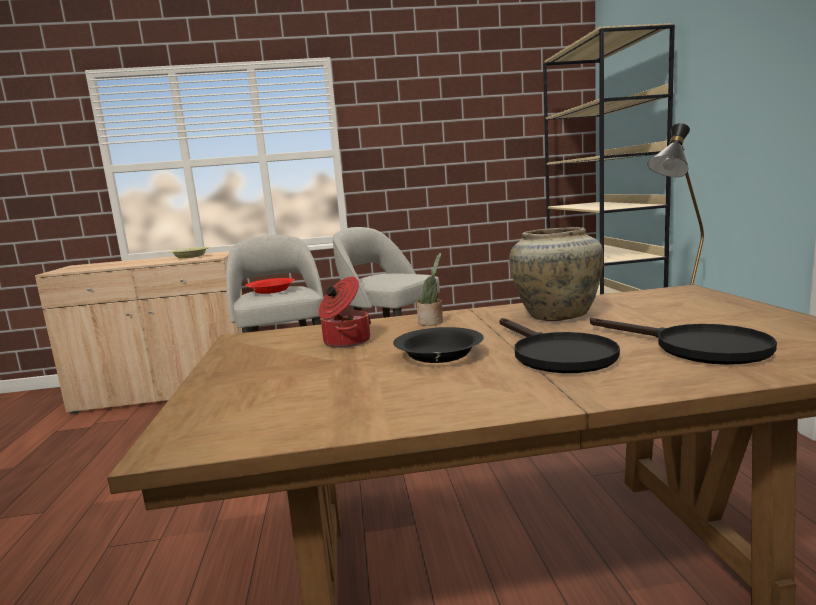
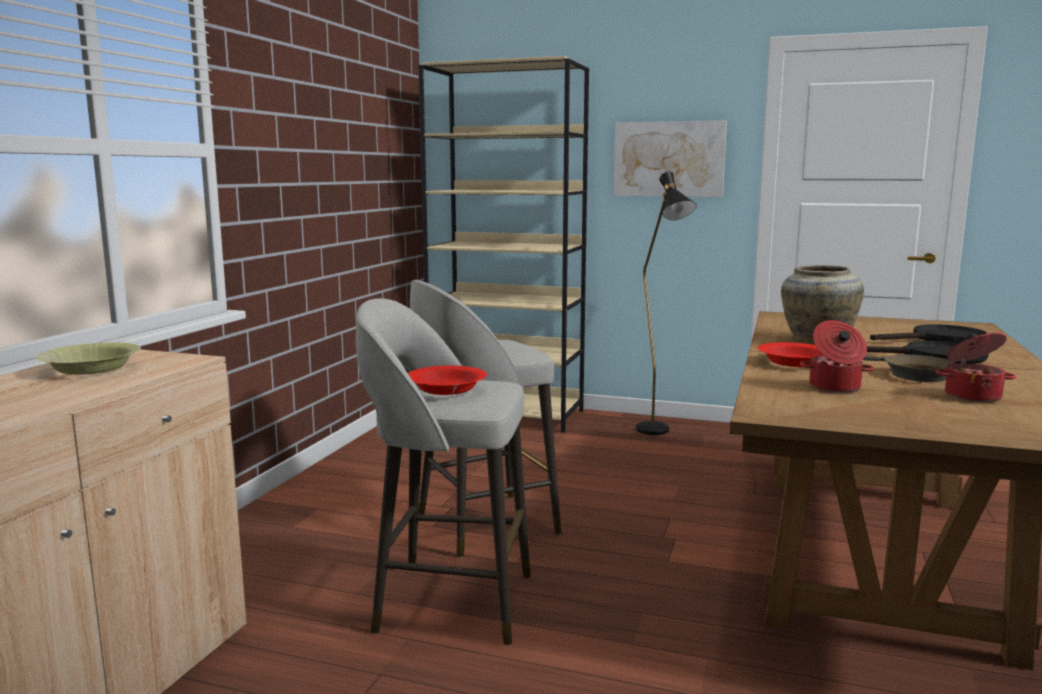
camera: 65 degrees left, 0 degrees up
(360, 382) = (972, 396): none -> cooking pot
(432, 322) = (794, 363): potted plant -> red bowl
(439, 356) = (912, 374): black bowl -> brown frying pan
(738, 106) = (669, 159): none -> picture

